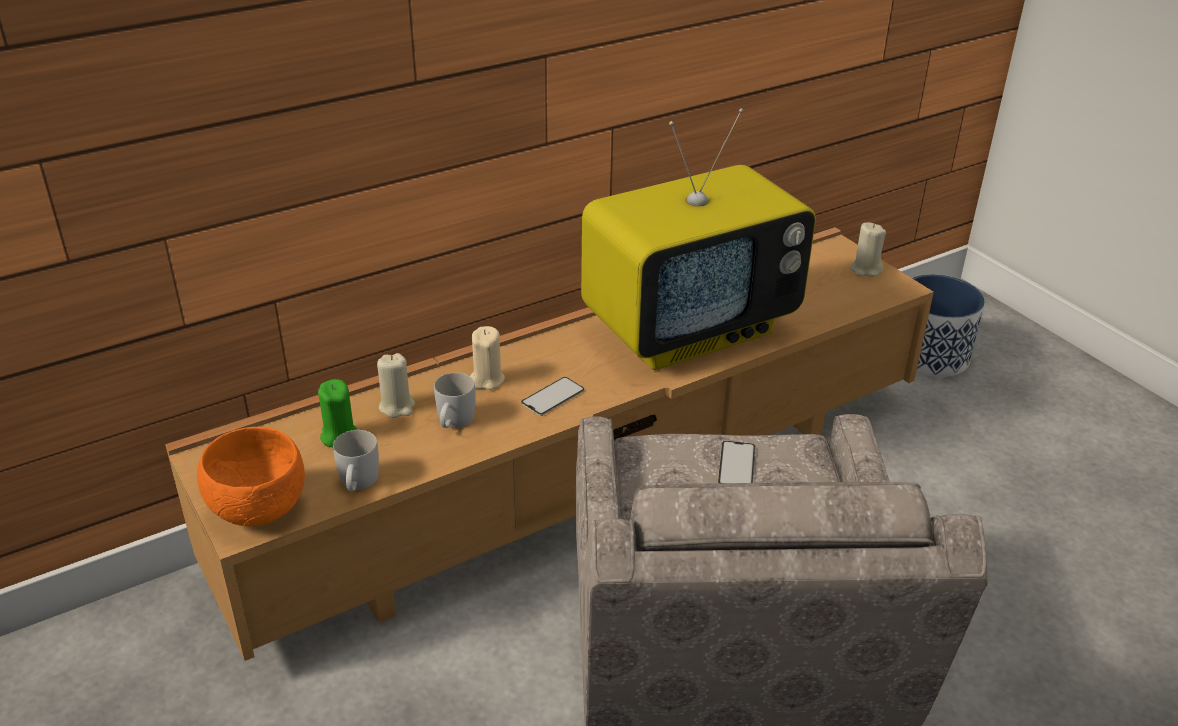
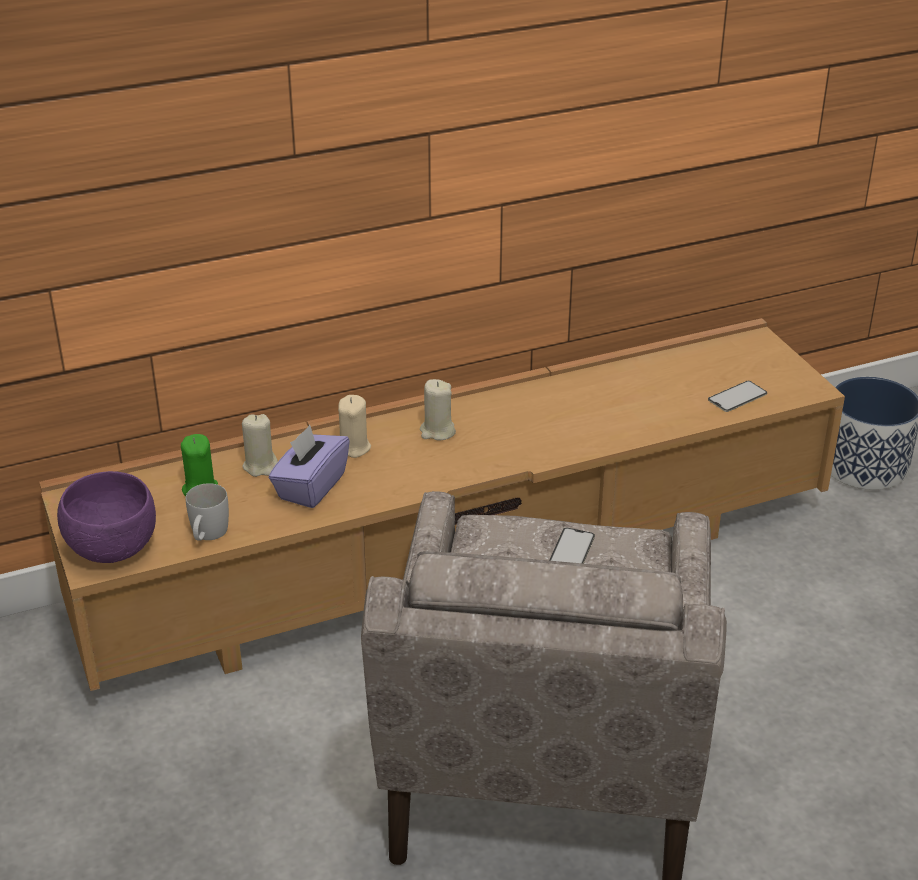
camera: 10 degrees right, 0 degrees up
(257, 510) = (111, 550): orange bowl -> purple bowl
(453, 423) = (310, 486): white mug -> purple tissue box
(553, 396) = (413, 470): phone -> phone (737, 397)
(689, 329) = (571, 414): television -> none
(865, 270) = (779, 367): beige candle -> beige candle (437, 431)

